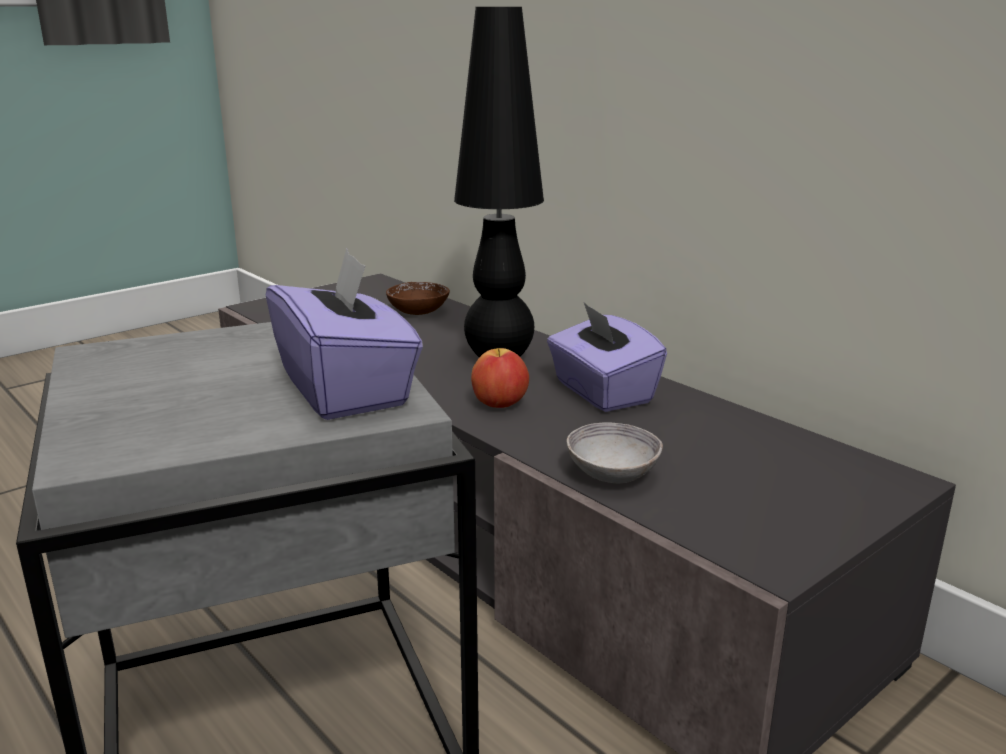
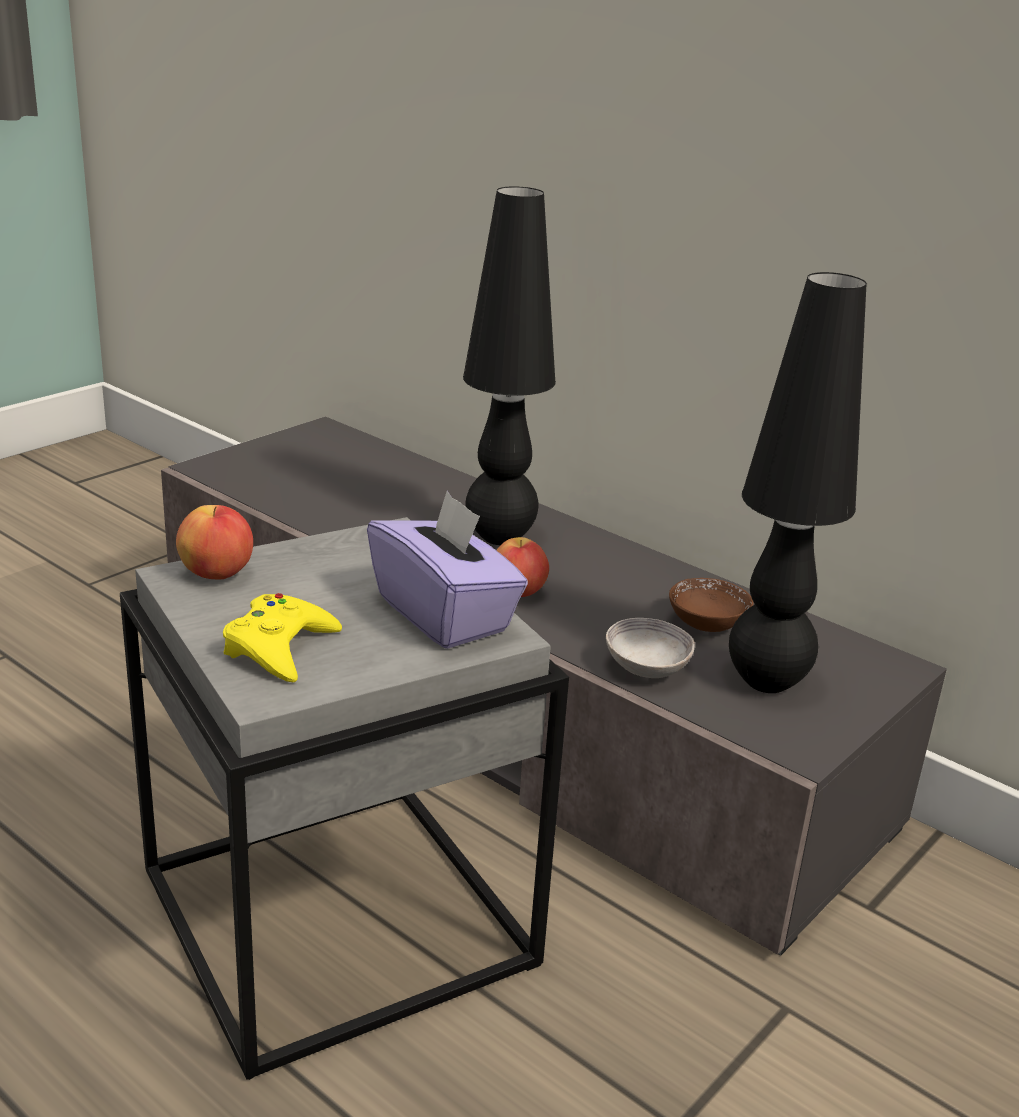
camera: 10 degrees left, 5 degrees up
(132, 351) = (217, 574): none -> apple
(142, 415) = (279, 648): none -> yellow game controller
(418, 312) = (391, 474): brown bowl -> brown bowl (707, 623)
(601, 392) = (614, 576): purple tissue box -> none
(744, 492) = (767, 683): none -> black table lamp

